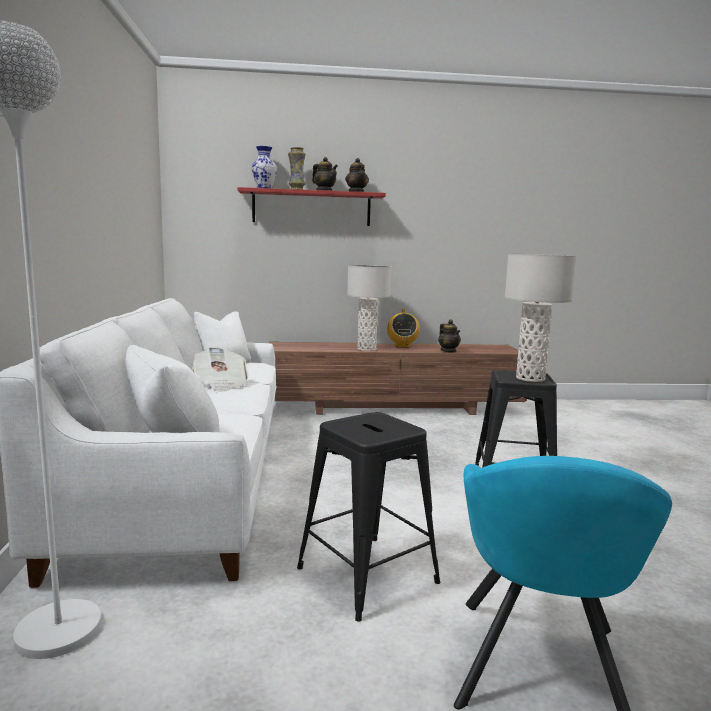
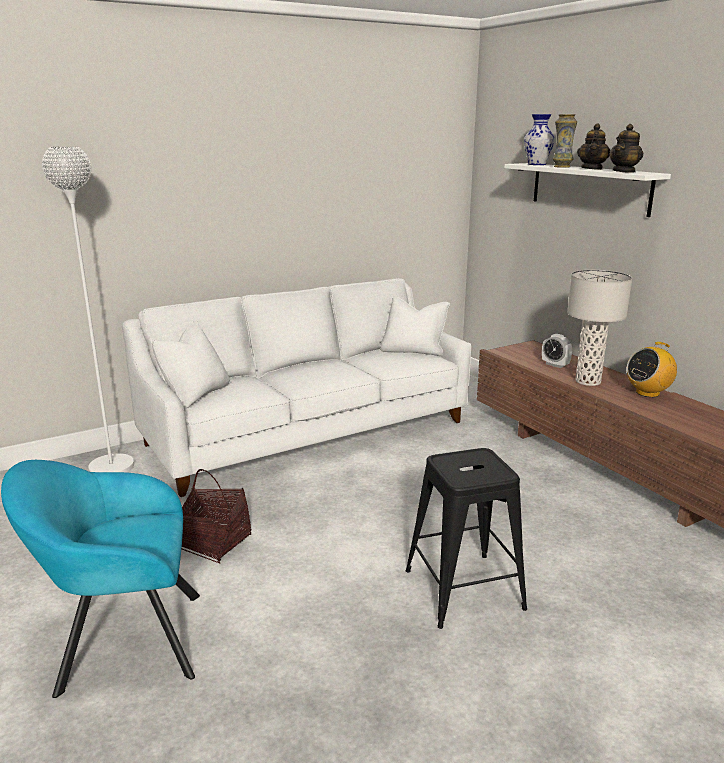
camera: 65 degrees right, 10 degrees up
(221, 384) = (335, 367): newspaper -> none
(311, 208) = (589, 188): red shelf -> white shelf
(326, 347) = (555, 365): none -> alarm clock
(367, 575) = (214, 542): black stool -> basket
(448, 351) = (676, 421): teapot -> none
(530, 378) = (464, 471): white table lamp -> none

